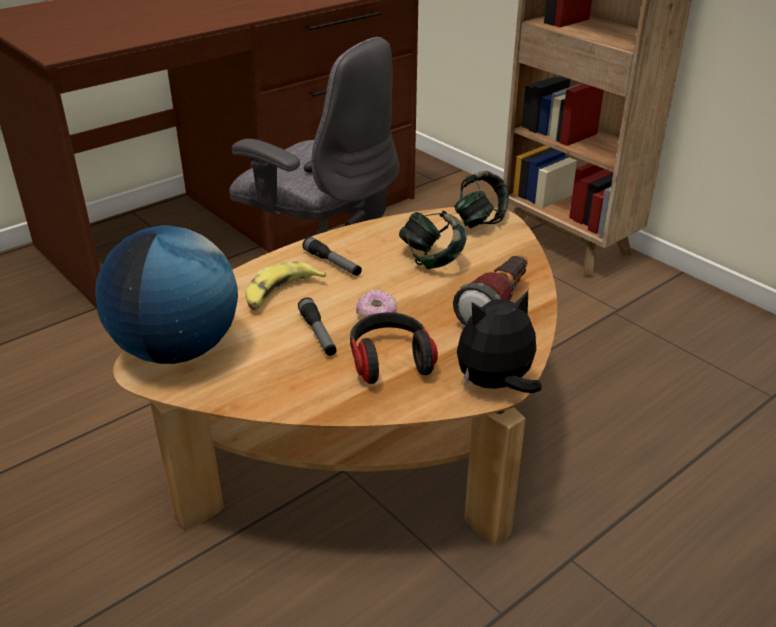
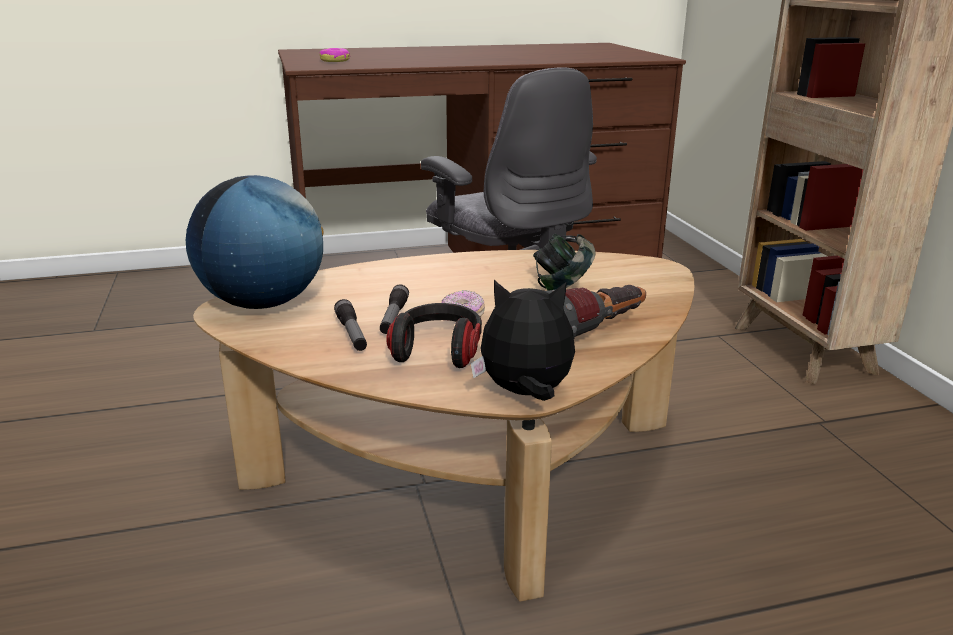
camera: 25 degrees right, 10 degrees down
(73, 34) = (335, 60): none -> donut
(280, 294) = (391, 284): banana -> none
(332, 263) = (462, 272): flashlight -> flashlight (352, 334)
(480, 221) = (643, 268): headphones -> none

